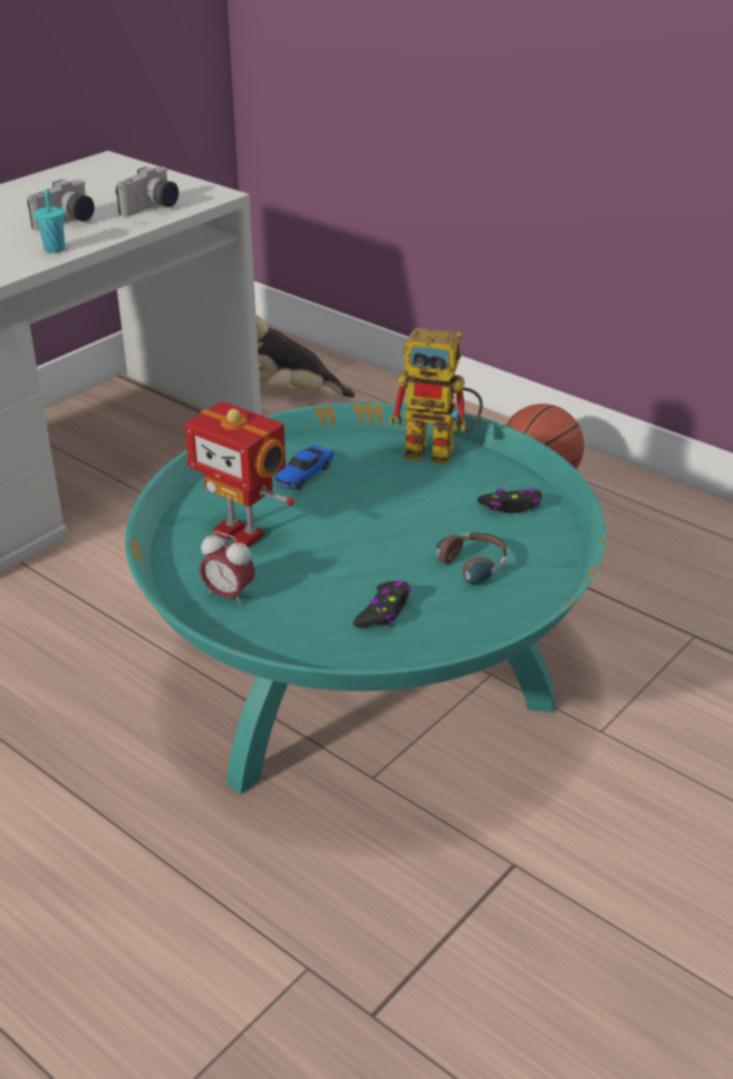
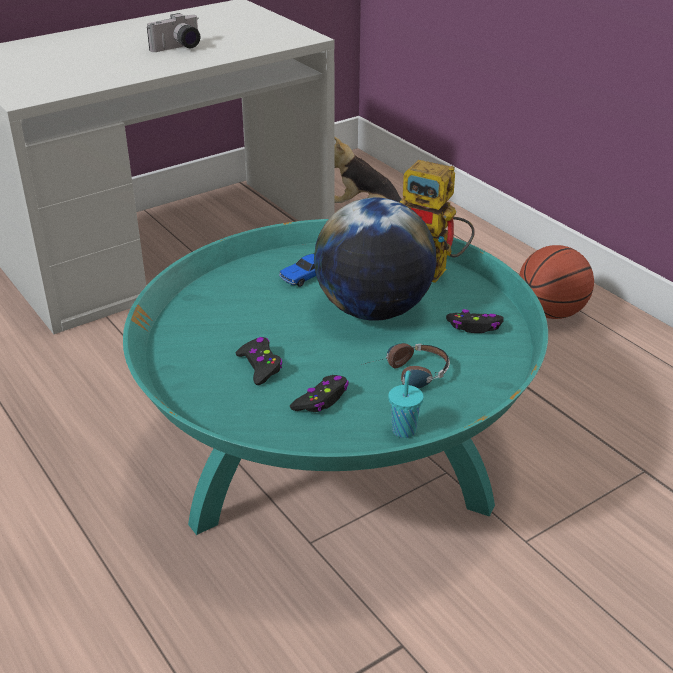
camera: 15 degrees right, 0 degrees up
(55, 249) = (157, 67): turquoise cup -> turquoise cup (404, 429)
(152, 208) = (250, 44): camera -> none
(228, 595) = (200, 365): alarm clock -> none
(241, 532) = (235, 315): toy robot -> none
(298, 585) = (260, 366): none -> black game controller
(394, 504) = (373, 310): none -> globe

